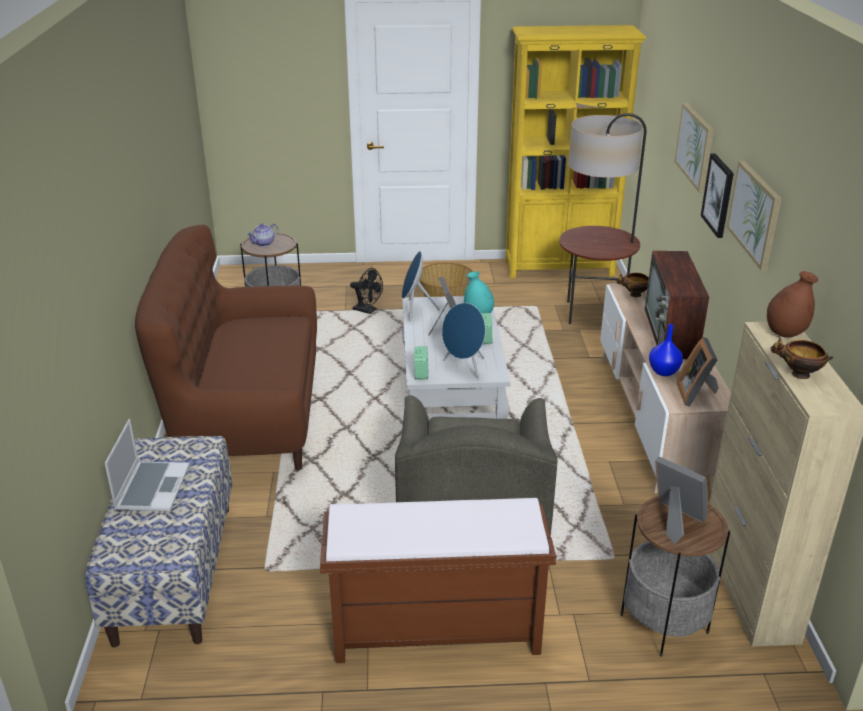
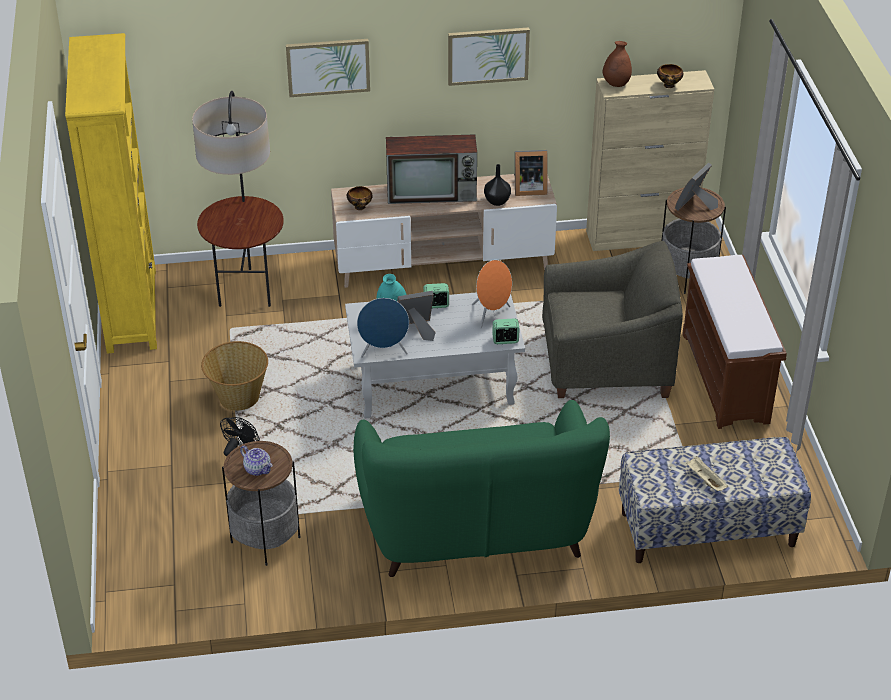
camera: 95 degrees left, 10 degrees up
(152, 487) = (705, 480): laptop -> beige tray
(246, 417) = (476, 528): brown sofa -> green sofa
(464, 368) = (491, 315): blue speaker -> orange speaker
(663, 371) = (497, 201): blue vase -> black vase
(718, 195) = (406, 76): picture -> none

